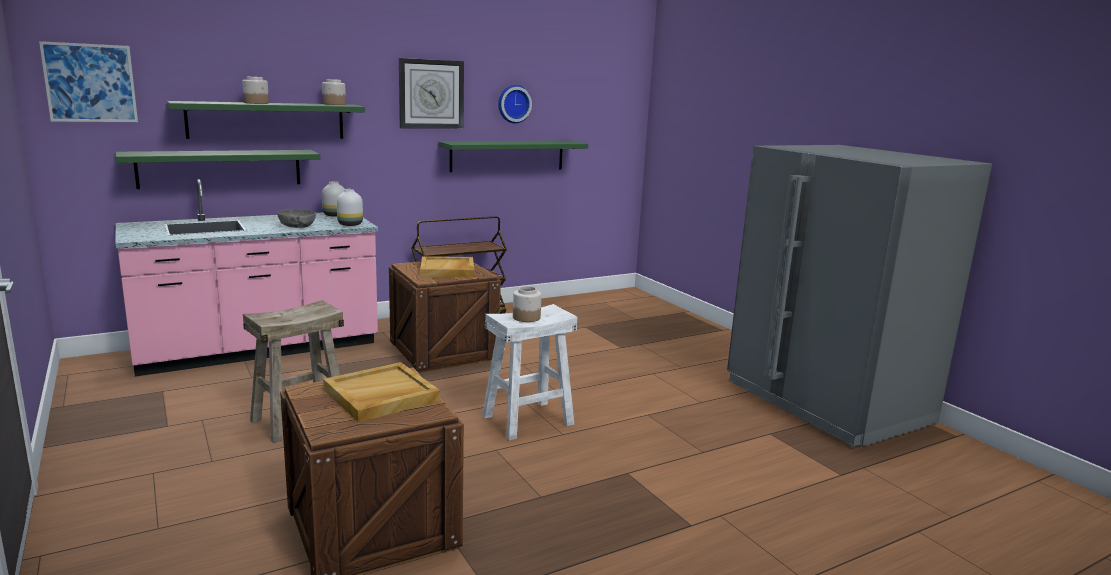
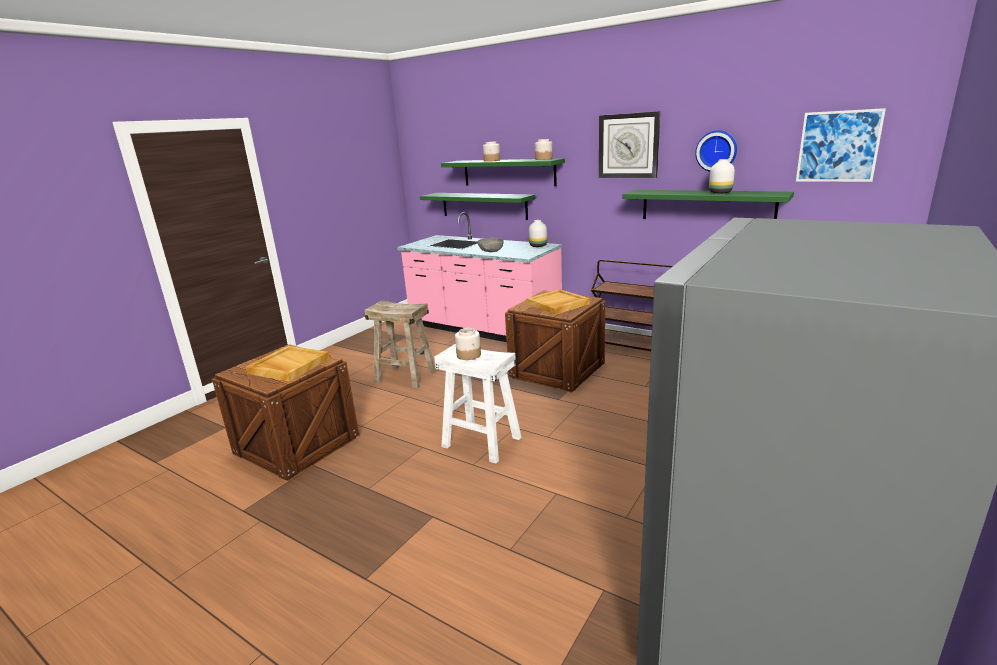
camera: 65 degrees right, 5 degrees up
(90, 83) = (425, 151): picture -> picture (838, 146)
(350, 224) = (520, 254): white vase -> white vase (720, 192)

